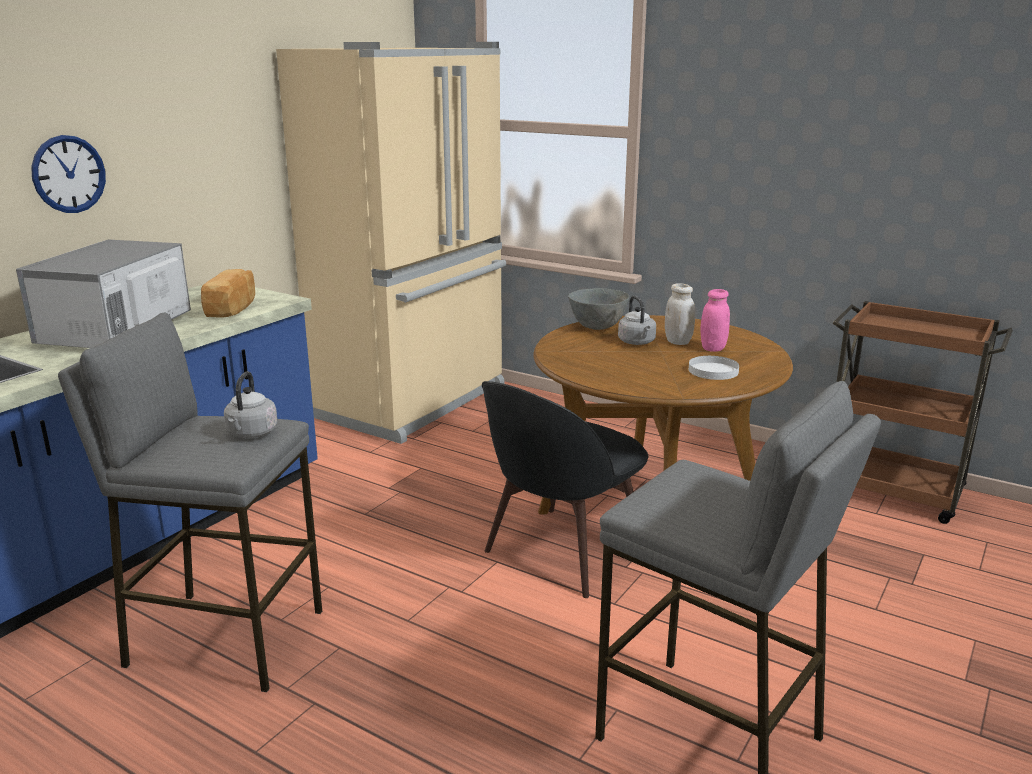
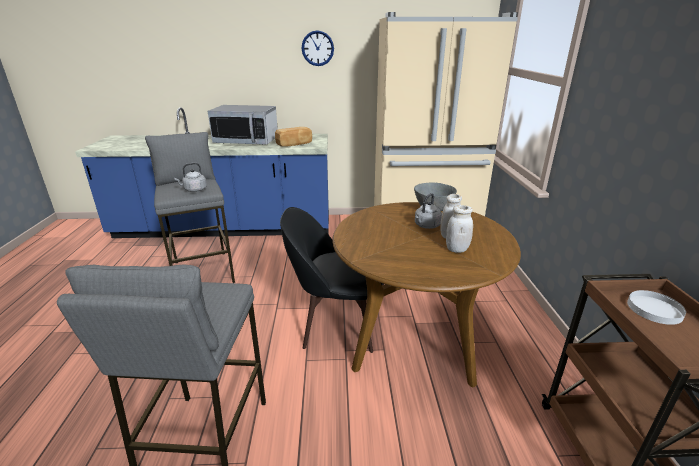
camera: 55 degrees right, 5 degrees up
(68, 174) = (258, 73): wall clock -> wall clock (317, 48)
(117, 331) = (246, 141): microwave -> microwave turned 150 degrees counterclockwise
(713, 348) = (457, 249): pink jar -> white jar
(713, 371) = (413, 259): white plate -> white plate (654, 309)

